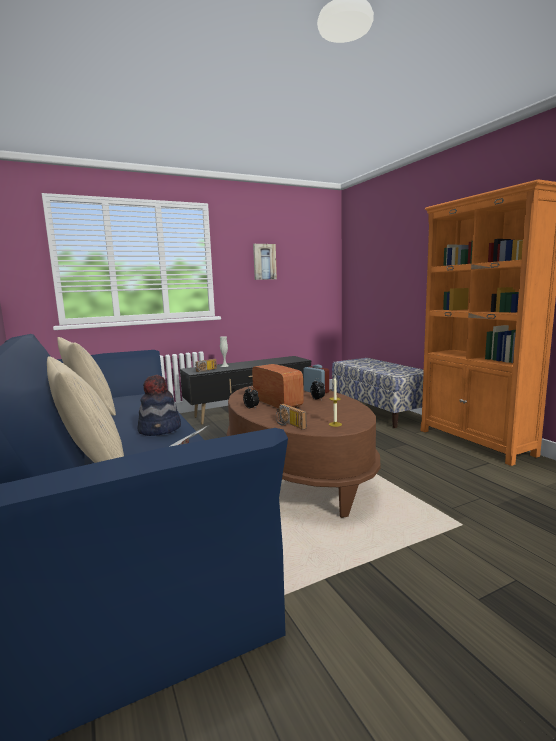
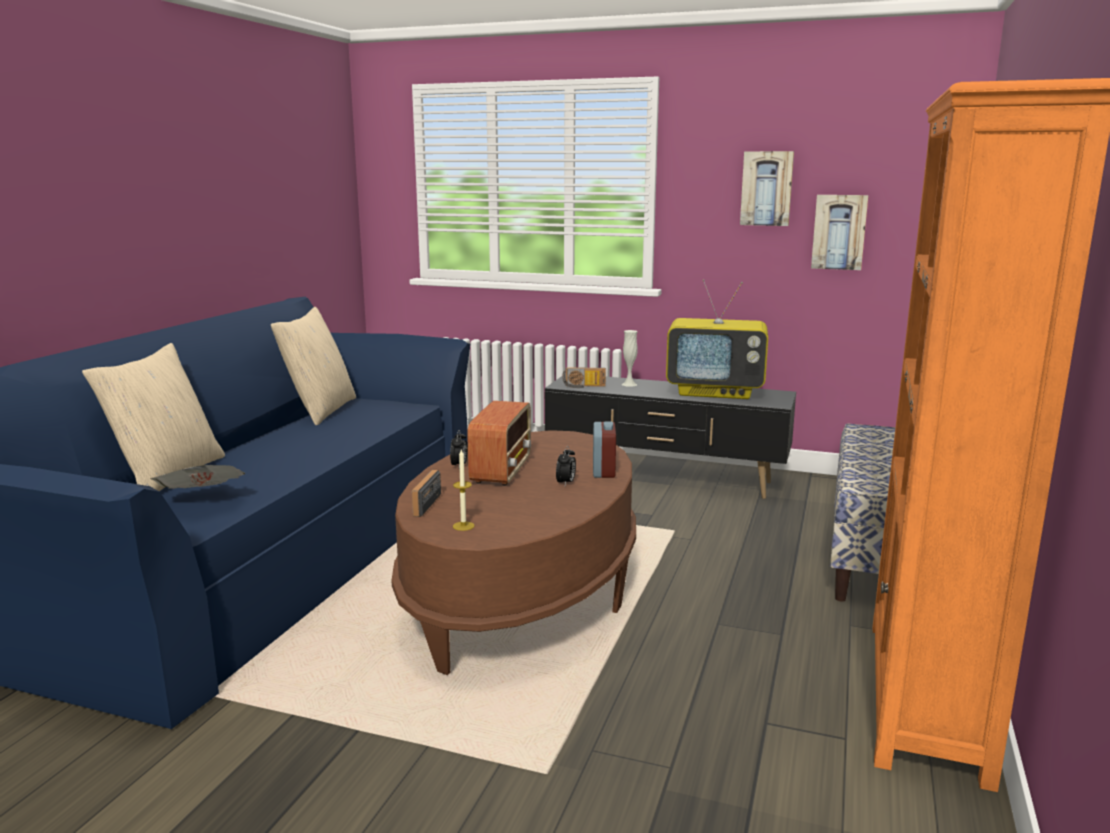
camera: 45 degrees right, 5 degrees up
(160, 429) = (288, 457): hat -> none
(268, 361) = (716, 392): none -> television
(295, 281) = (839, 232): none -> picture

